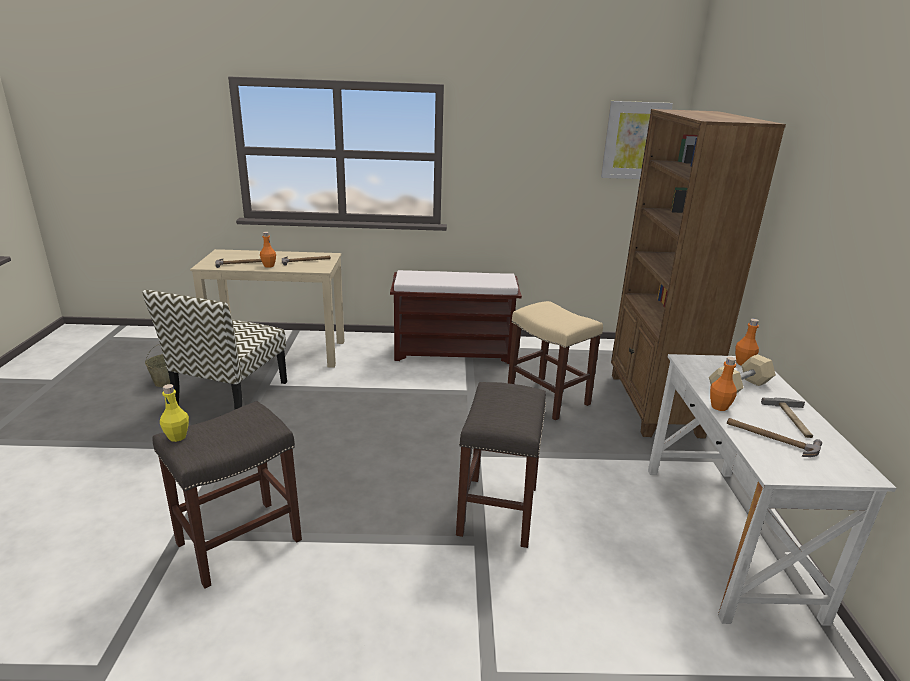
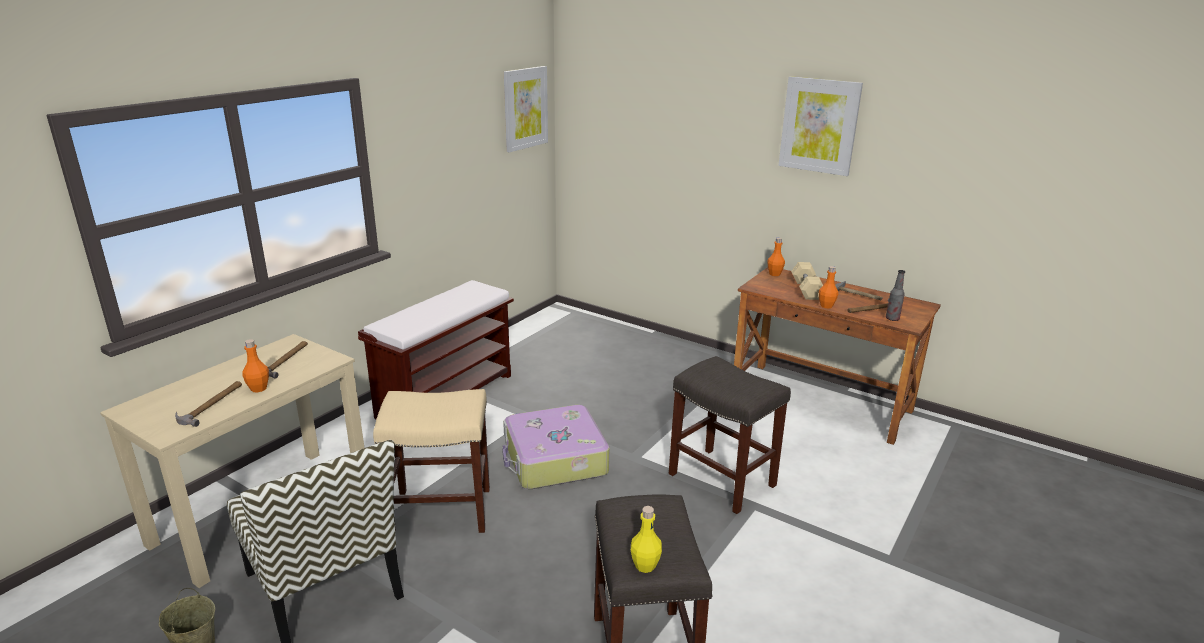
camera: 55 degrees left, 0 degrees up
(429, 419) = (554, 460): none -> suitcase
(549, 398) = (591, 385): beige stool -> beige stool (442, 510)
(653, 405) = (653, 348): brown bookcase -> none
(726, 536) = (821, 401): white desk -> brown desk
(767, 456) = (892, 319): none -> bottle
(844, 184) = (819, 125): none -> picture

